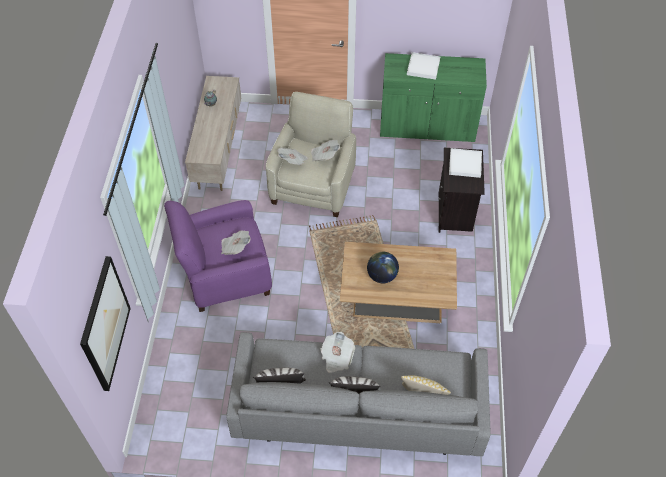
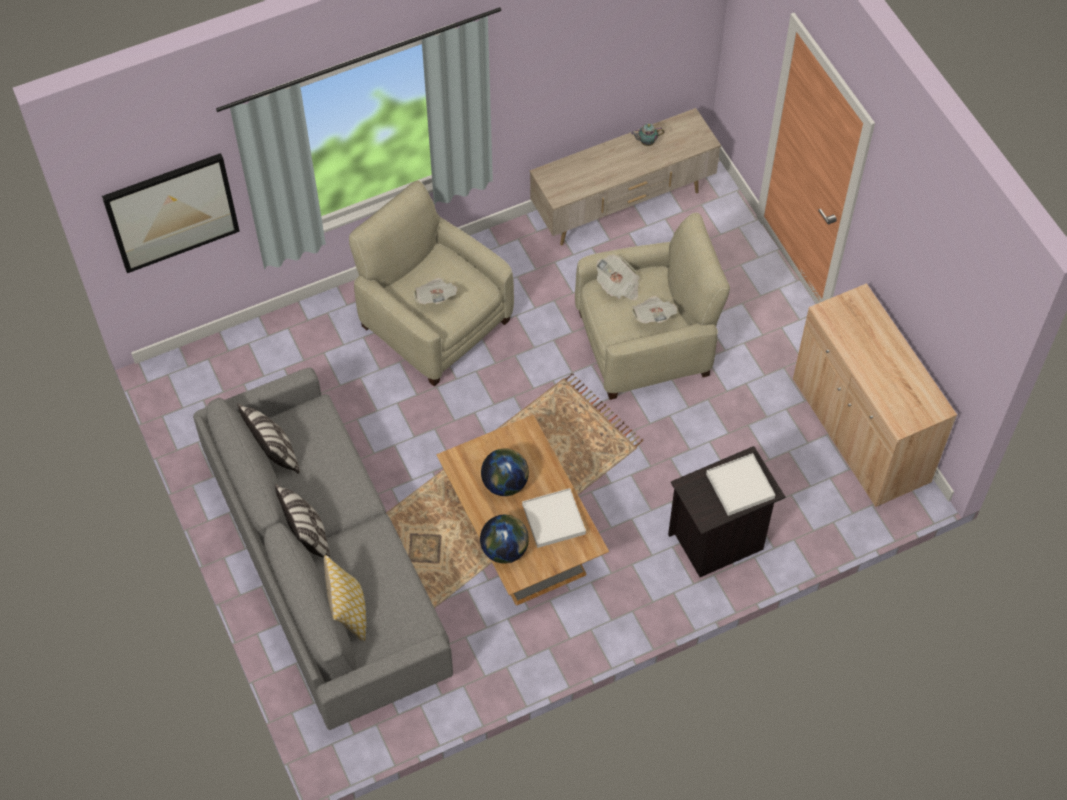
camera: 60 degrees right, 5 degrees up
(225, 274) = (434, 322): purple armchair -> beige armchair
(336, 357) = (348, 491): newspaper -> none
(423, 67) = (873, 343): white tray -> white tray (554, 519)
(426, 296) = (505, 549): none -> globe
(427, 127) = (860, 431): green cabinet -> beige cabinet

